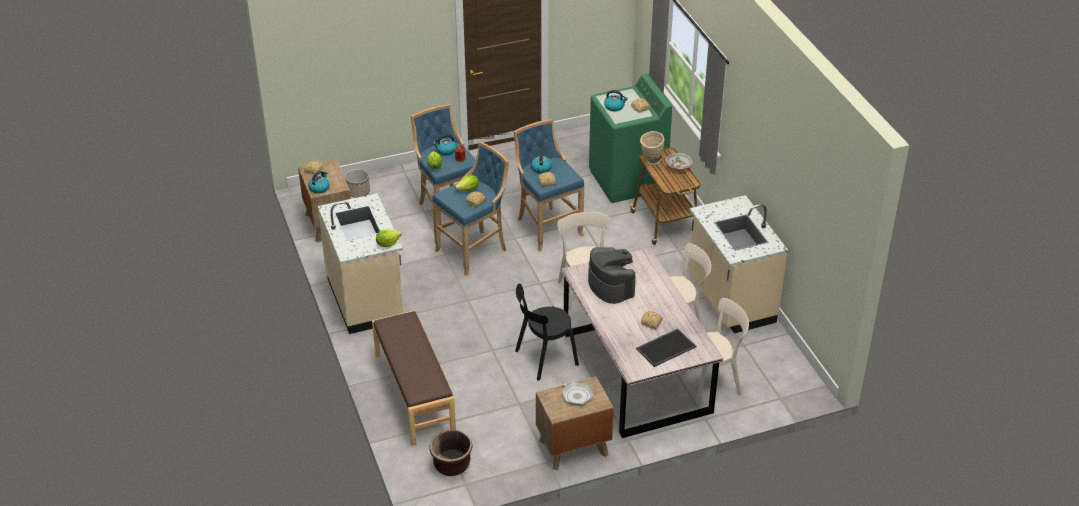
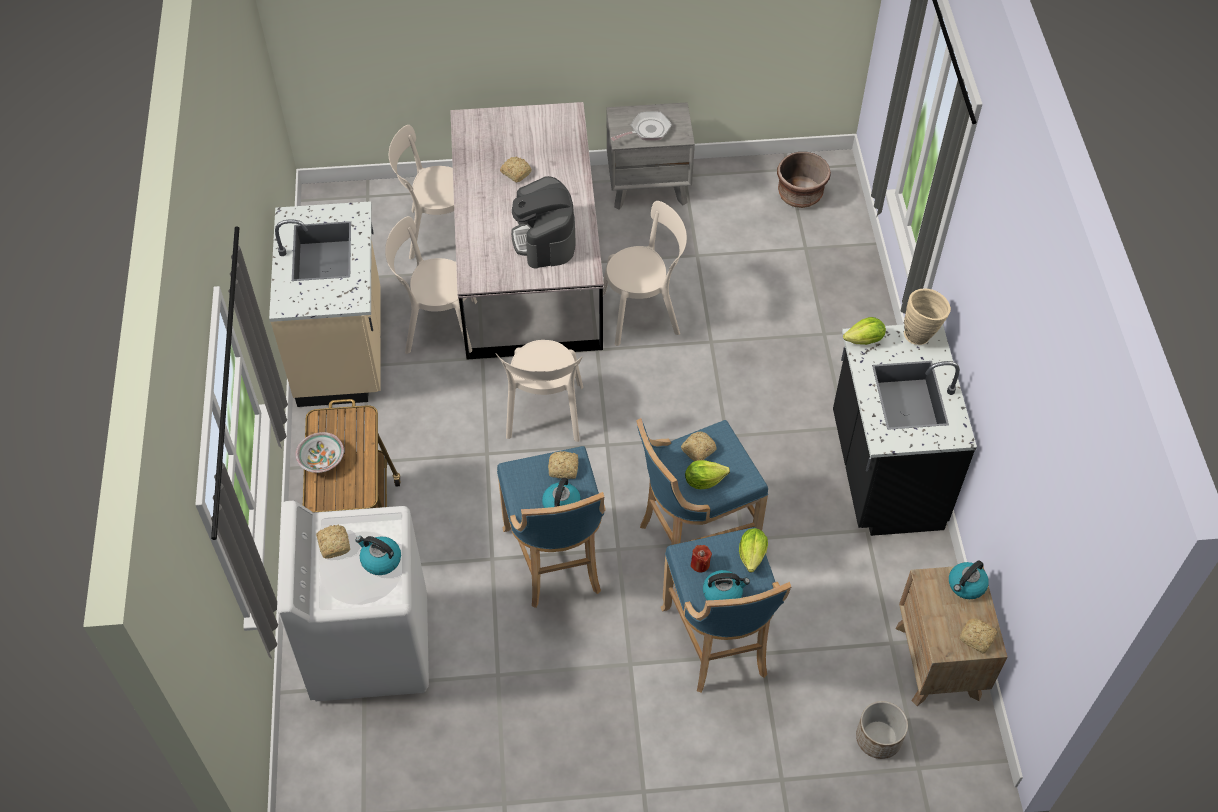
camera: 165 degrees left, 15 degrees up
(366, 299) = (883, 473): beige counter -> black counter
(413, 394) = (833, 297): brown bench -> none
(543, 358) = (644, 313): black chair -> beige chair
(573, 447) = (648, 186): brown nightstand -> grey nightstand
(575, 394) = (647, 130): frying pan -> frying pan turned 90 degrees clockwise
(627, 181) = (370, 646): green washing machine -> white washing machine
(651, 162) = (361, 484): beige vase -> beige vase (921, 334)
(666, 347) = (514, 136): tray -> none

